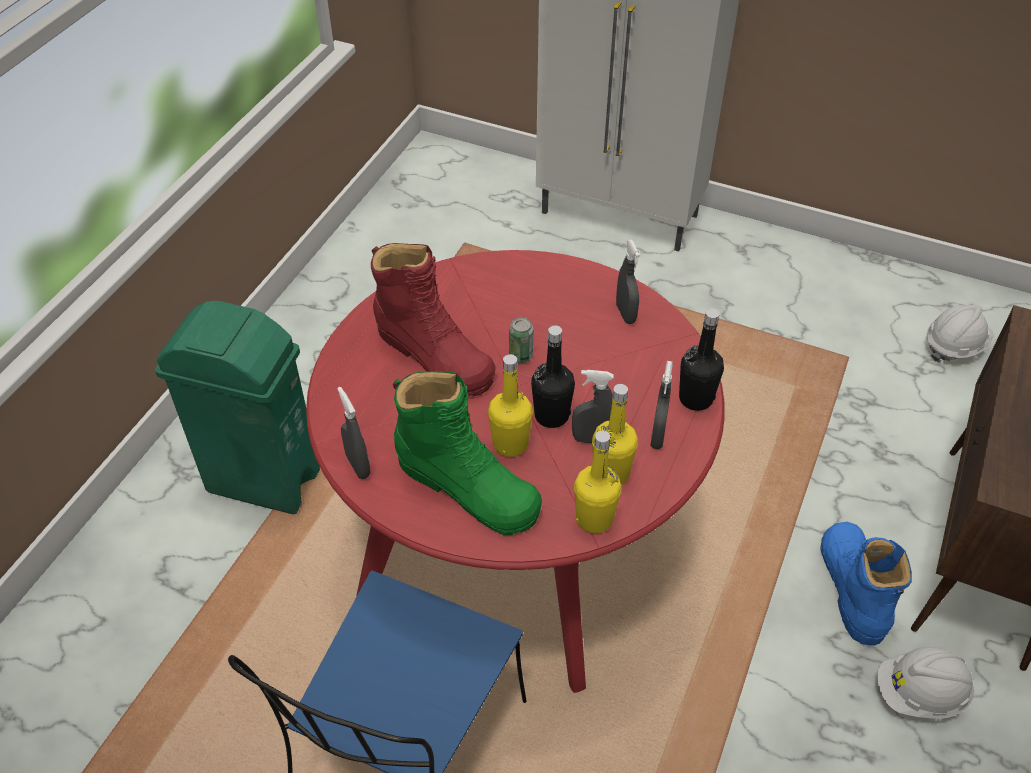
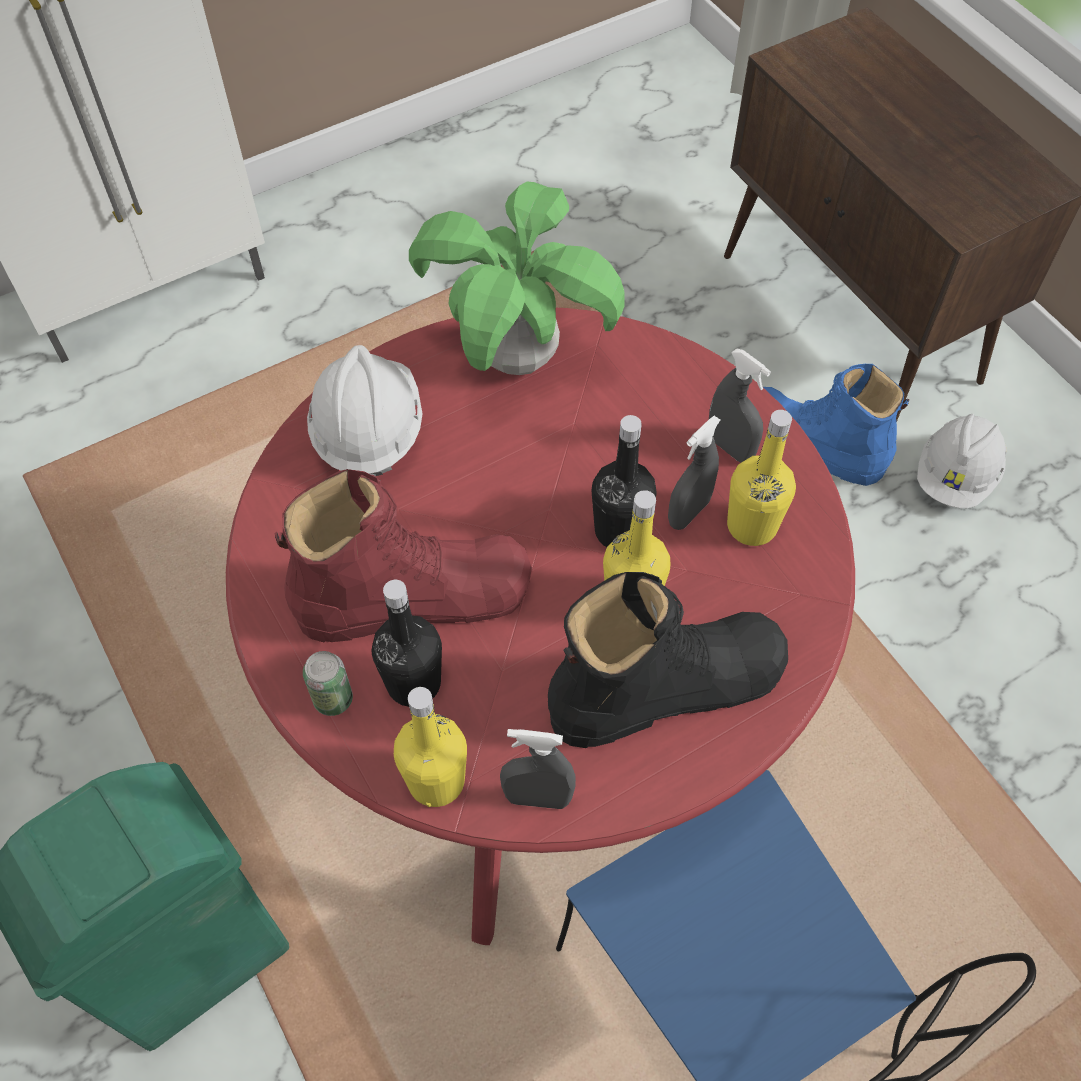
camera: 55 degrees left, 10 degrees up
(468, 486) = (665, 687): green boot -> black boot
(521, 356) = (496, 504): can -> can (333, 699)
(594, 519) = (806, 583): yellow bottle -> yellow bottle (436, 781)
(625, 314) = (518, 358): grey spray bottle -> potted plant
(695, 398) = (702, 378): black bottle -> black bottle (413, 683)
(954, 345) = (607, 158): white hard hat -> white hard hat (368, 432)

